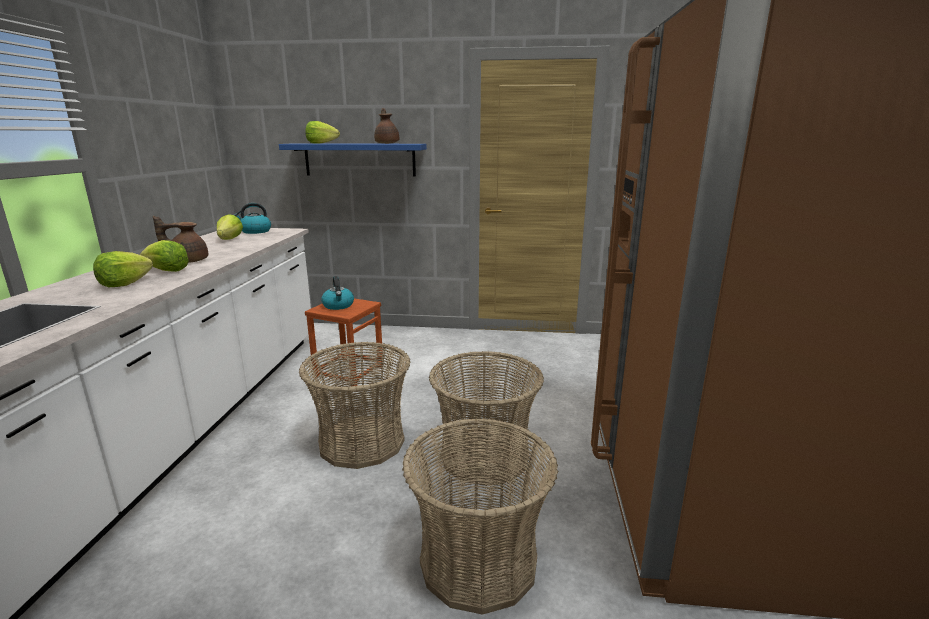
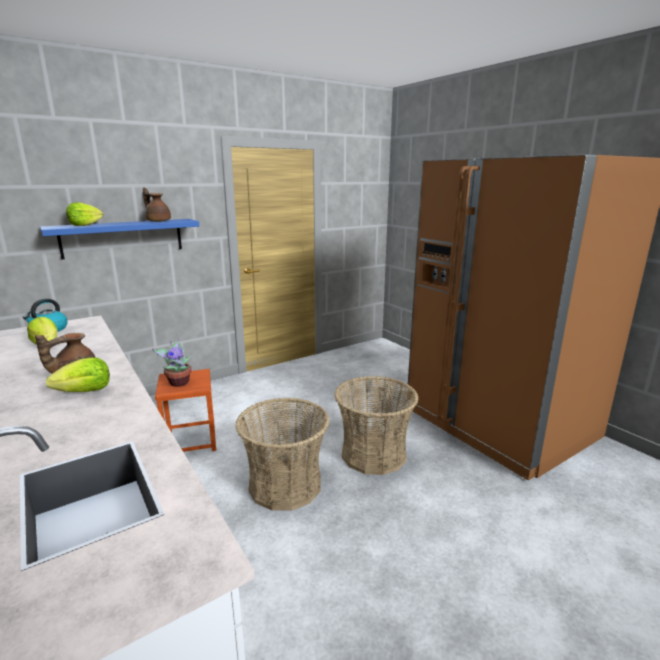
camera: 40 degrees left, 0 degrees up
(124, 284) = (82, 416): lettuce -> none
(338, 306) = (178, 382): kettle -> potted plant
(479, 561) = (450, 510): basket -> none

